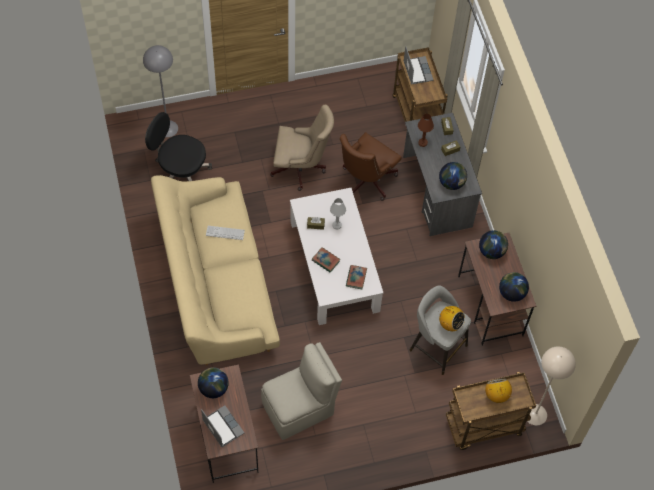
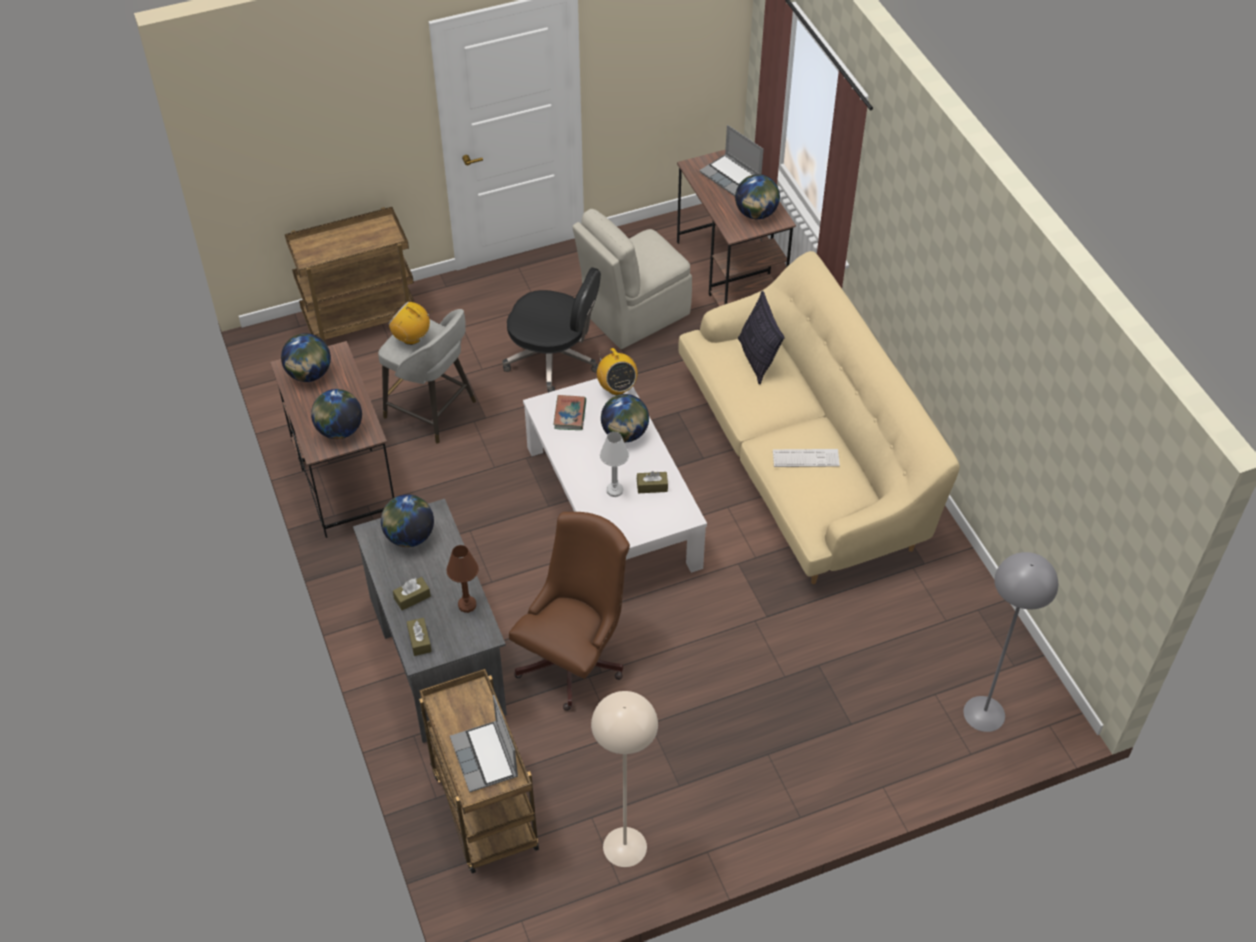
camera: 175 degrees right, 10 degrees down
(181, 171) = (927, 632): black office chair -> black office chair (554, 359)
(235, 305) = (758, 359): none -> pillow
(301, 168) = (702, 667): beige office chair -> none
(325, 261) = (625, 434): book -> globe
(496, 395) = (342, 247): radio -> radio (616, 387)
(535, 414) = (282, 343): beige floor lamp -> beige floor lamp (625, 847)

